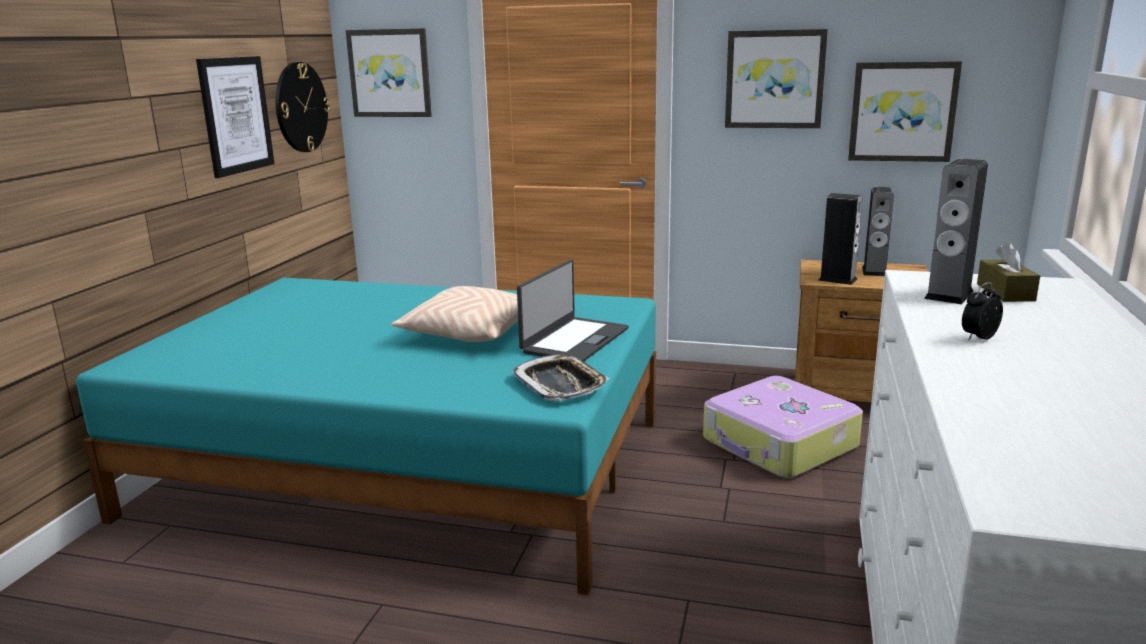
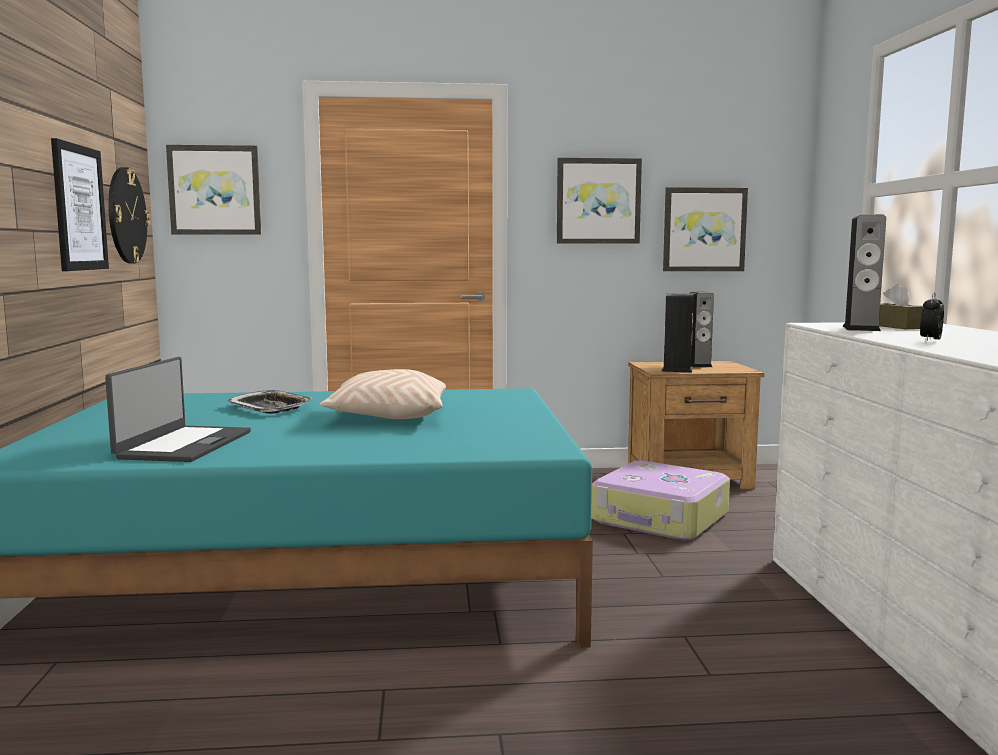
camera: 20 degrees left, 10 degrees down
(560, 384) = (532, 439): tray -> tray (270, 408)
(574, 340) = (501, 414): laptop -> laptop (183, 445)

